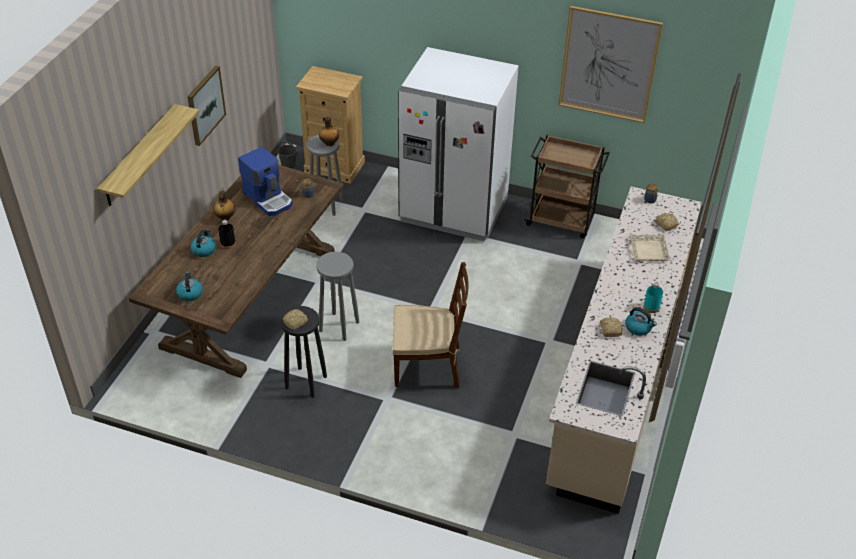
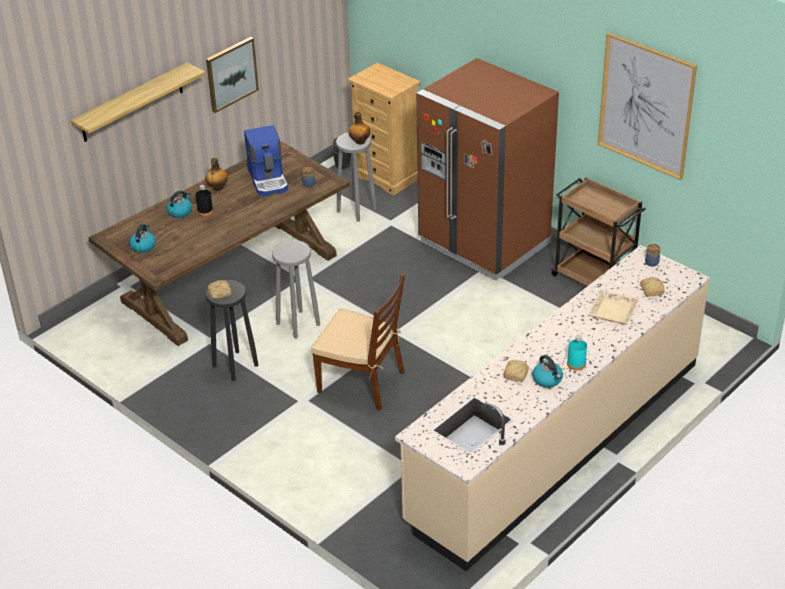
camera: 25 degrees right, 5 degrees down
(454, 210) = (484, 243): white fridge -> brown fridge

